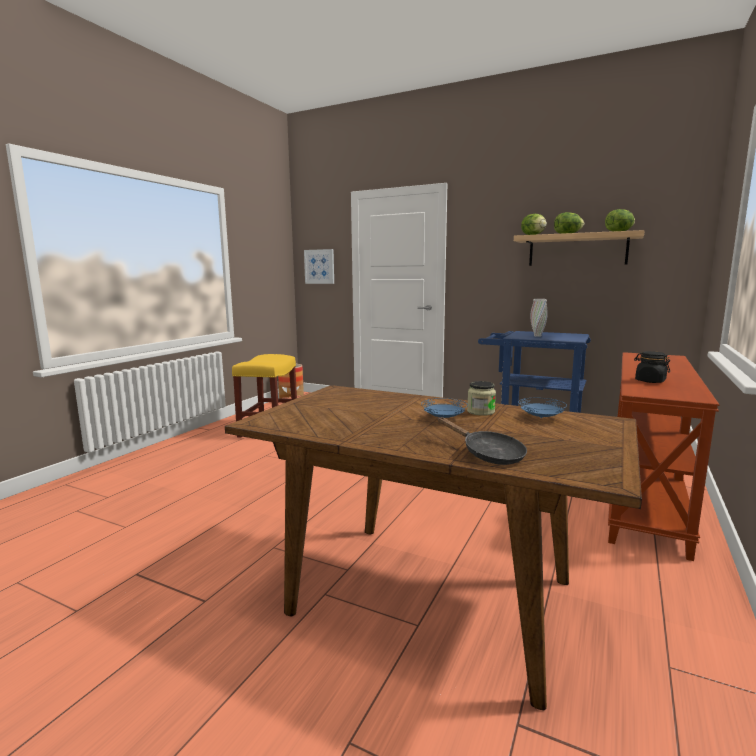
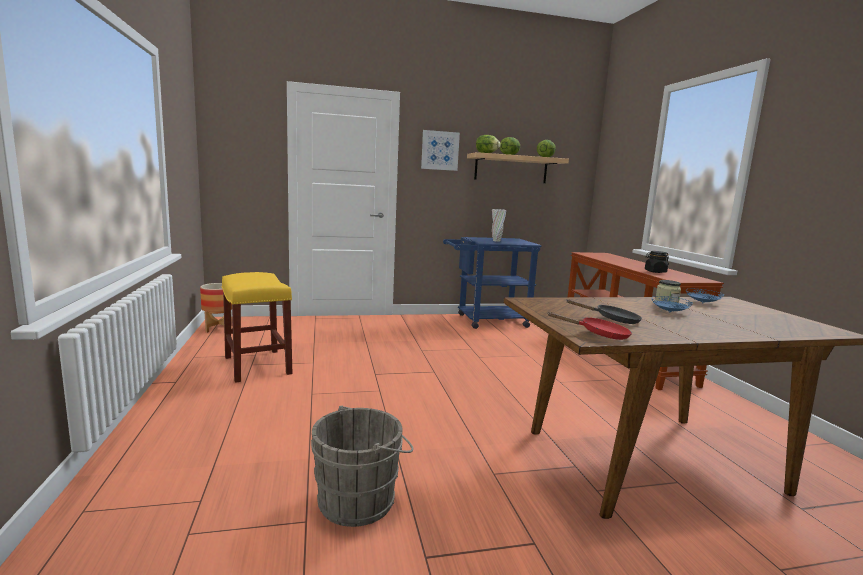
camera: 40 degrees left, 0 degrees up
(169, 528) = (361, 500): none -> grey bucket
(276, 421) = (599, 335): none -> red frying pan
(319, 266) = (240, 164): picture -> picture (440, 150)
(488, 454) = (768, 330): black frying pan -> black frying pan (612, 320)

